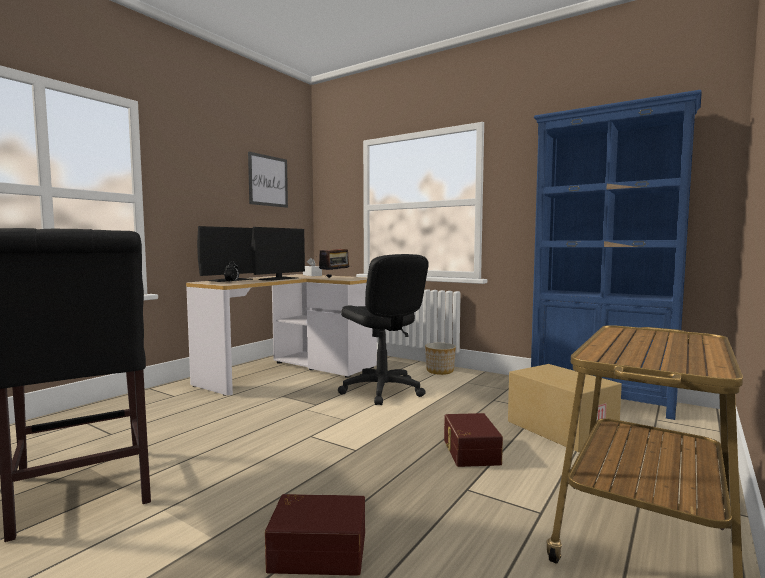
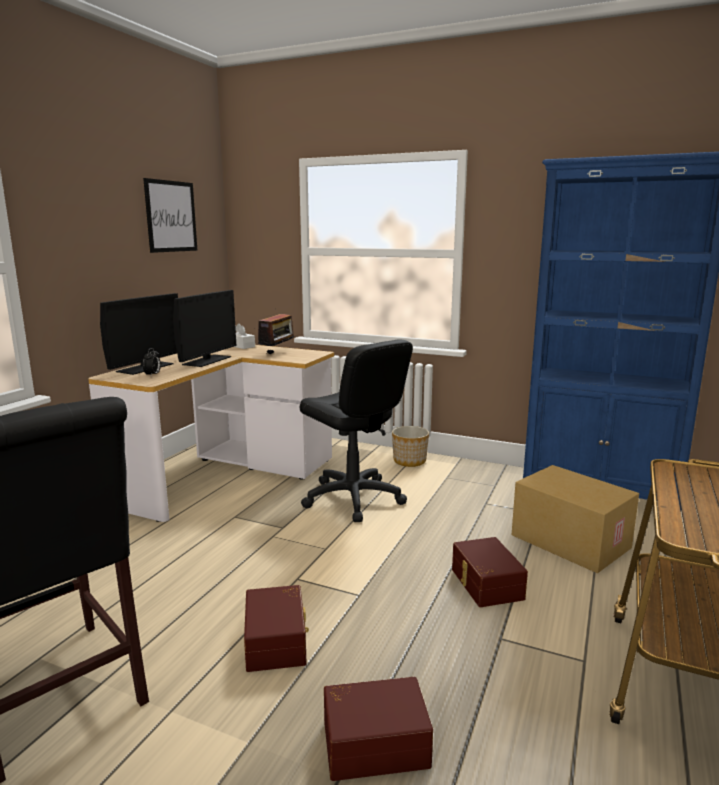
camera: 10 degrees left, 10 degrees up
(273, 473) = (277, 641): none -> brown storage box

